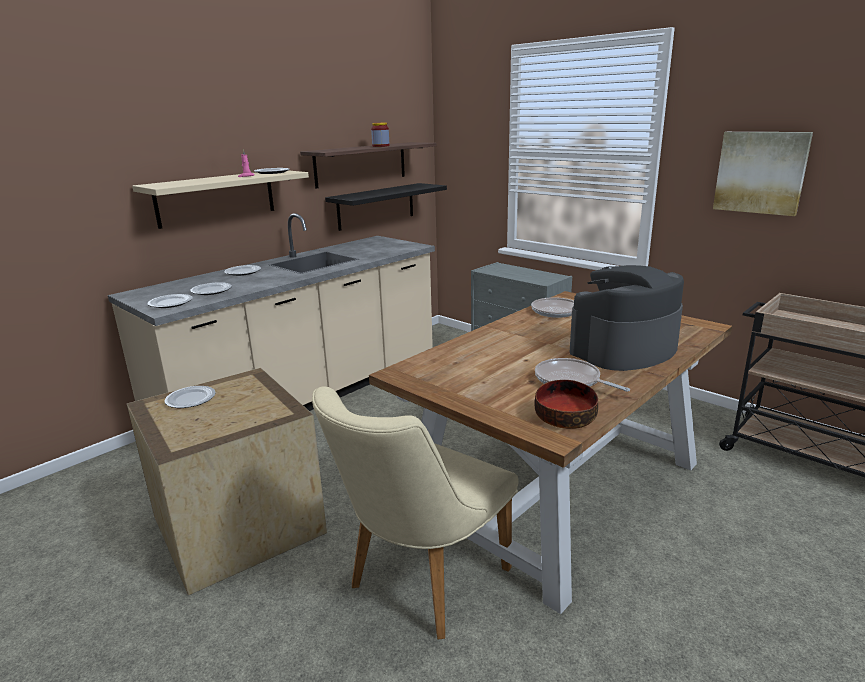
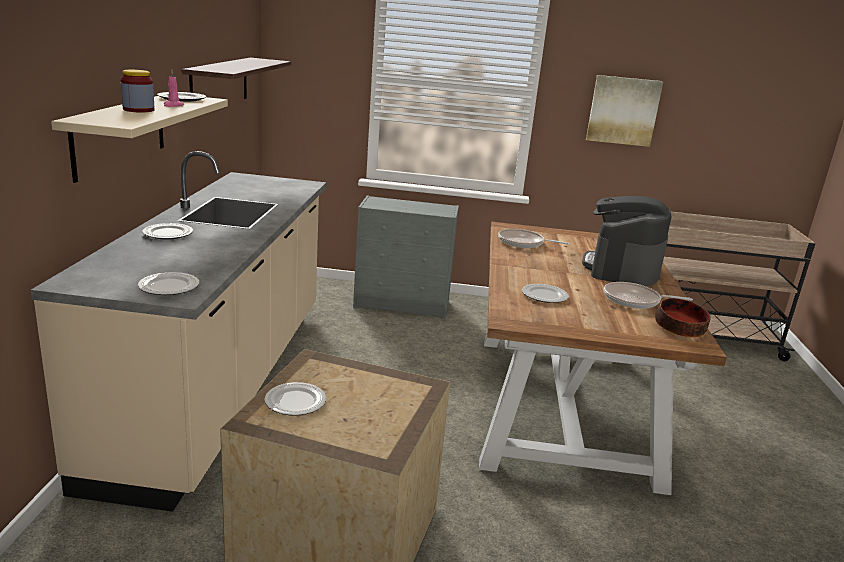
camera: 40 degrees left, 0 degrees up
(211, 291) = (186, 263): plate -> plate (545, 296)
(376, 206) = (229, 136): black shelf -> none
(380, 146) = (252, 64): jar -> jar (138, 110)
(419, 584) = (563, 518): beige chair -> none

